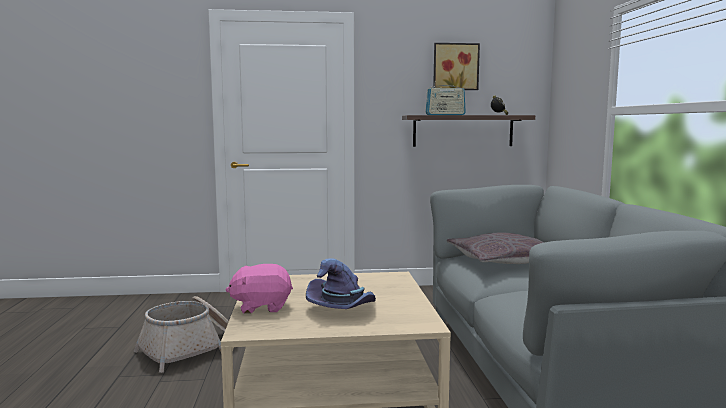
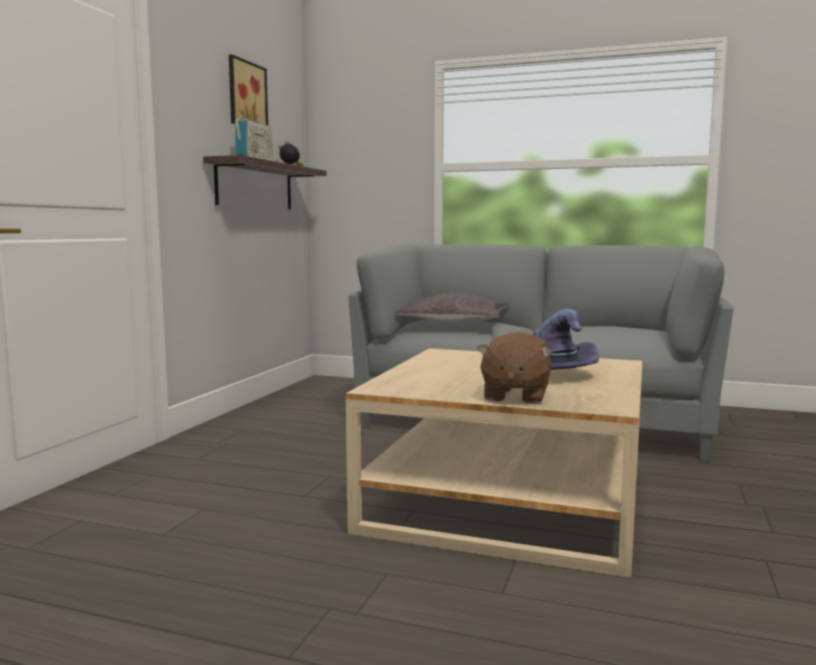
camera: 65 degrees left, 0 degrees up
(191, 349) = (246, 575): basket -> none
(261, 307) = (514, 396): pink plush toy -> brown plush toy

